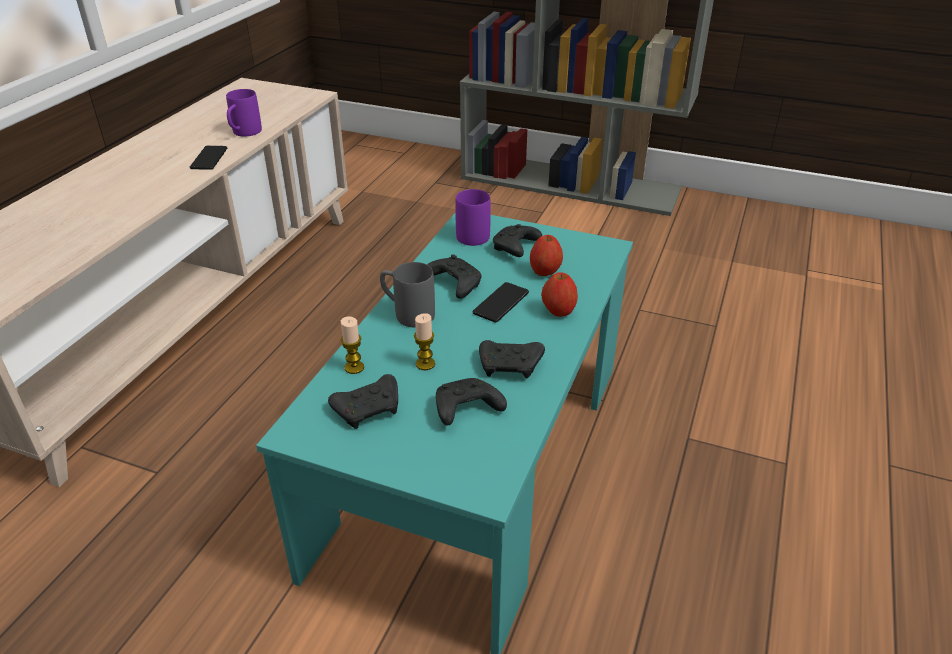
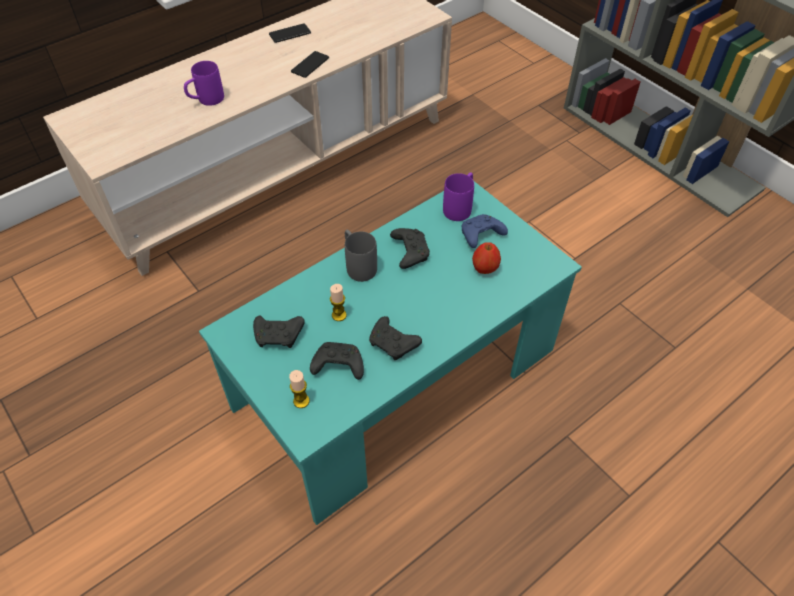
camera: 30 degrees right, 15 degrees up
(244, 133) = (350, 45): purple mug -> purple mug (206, 100)
(354, 367) = (292, 297): candle -> candle (301, 401)
(501, 303) = (429, 284): phone -> phone (290, 34)
(515, 248) = (480, 236): black game controller -> blue game controller
(558, 311) = (465, 311): apple -> none

